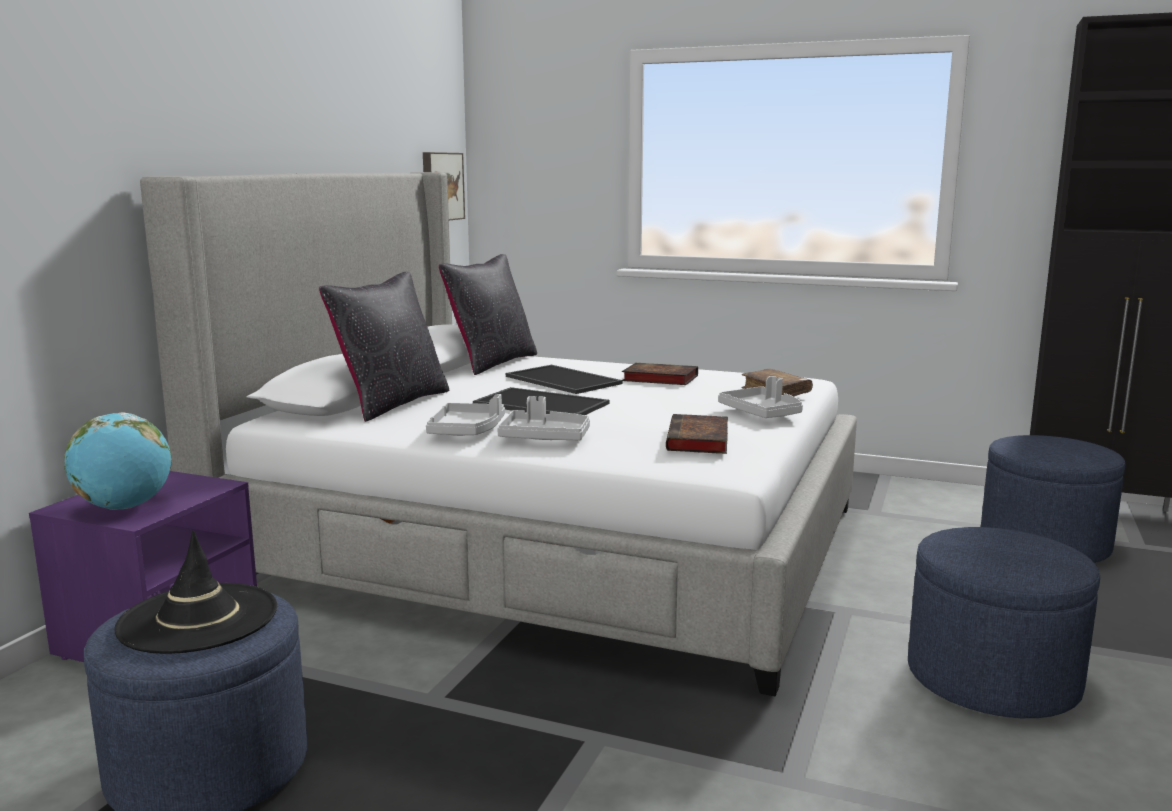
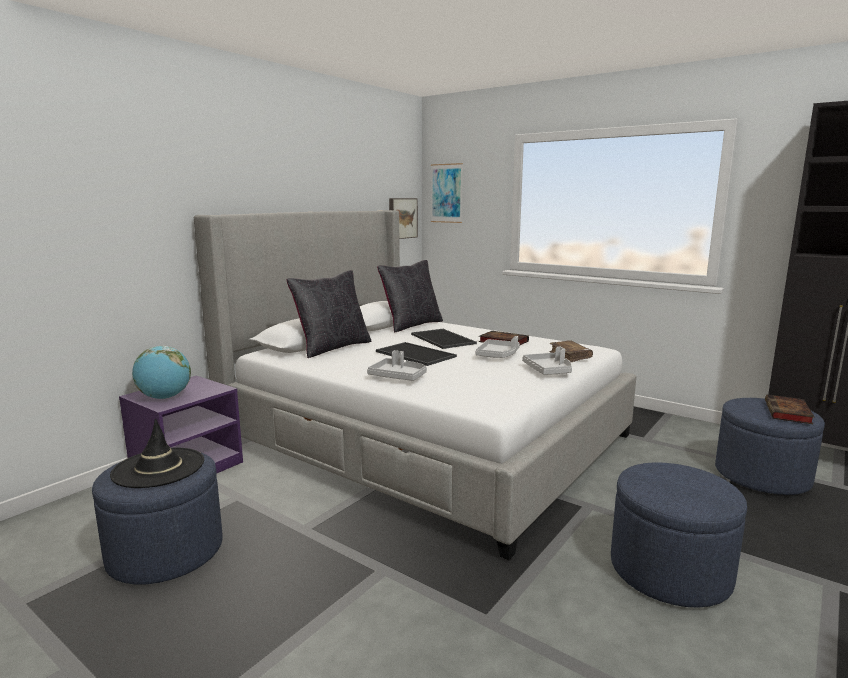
camera: 15 degrees right, 0 degrees up
(467, 431) = (358, 368): grey tray -> grey tray (498, 355)
(512, 145) = (446, 193): none -> picture
(699, 441) = (488, 387): book -> book (788, 413)

